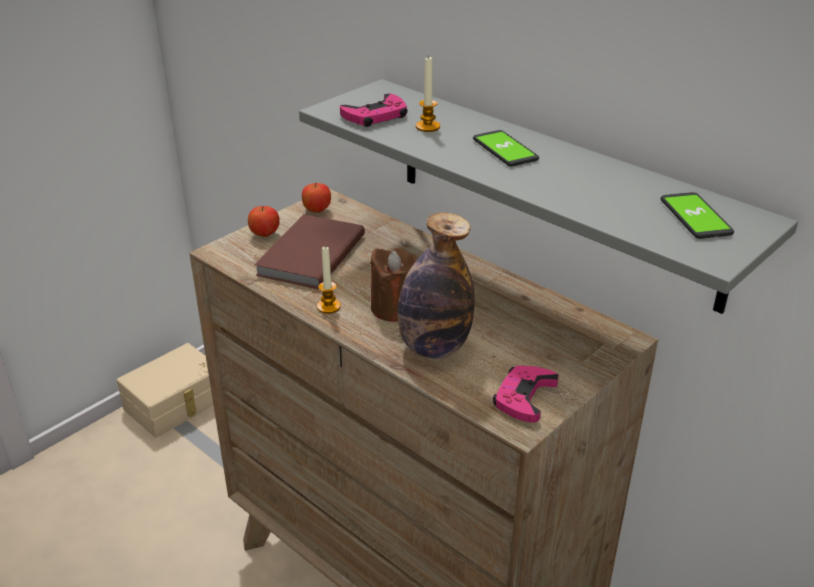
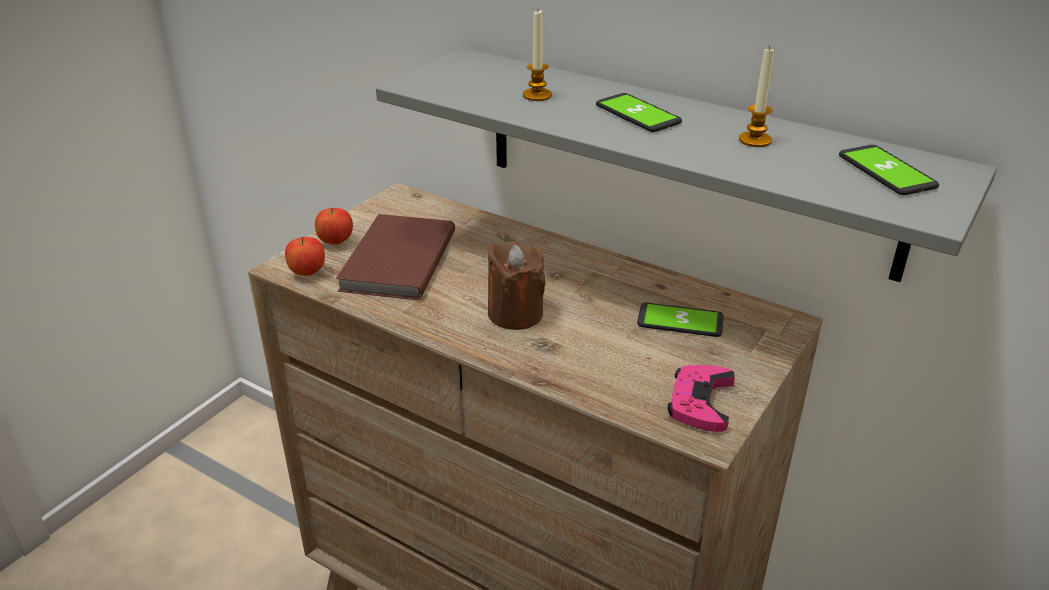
camera: 10 degrees left, 0 degrees up
(176, 404) = (215, 452): beige storage box -> none
(316, 210) = (390, 209): apple -> apple (307, 273)
(328, 306) = (437, 320): candle -> candle (755, 140)
(376, 116) = (471, 88): pink game controller -> none
(433, 347) = (576, 355): bottle -> none
(531, 329) = (680, 321): none -> phone

